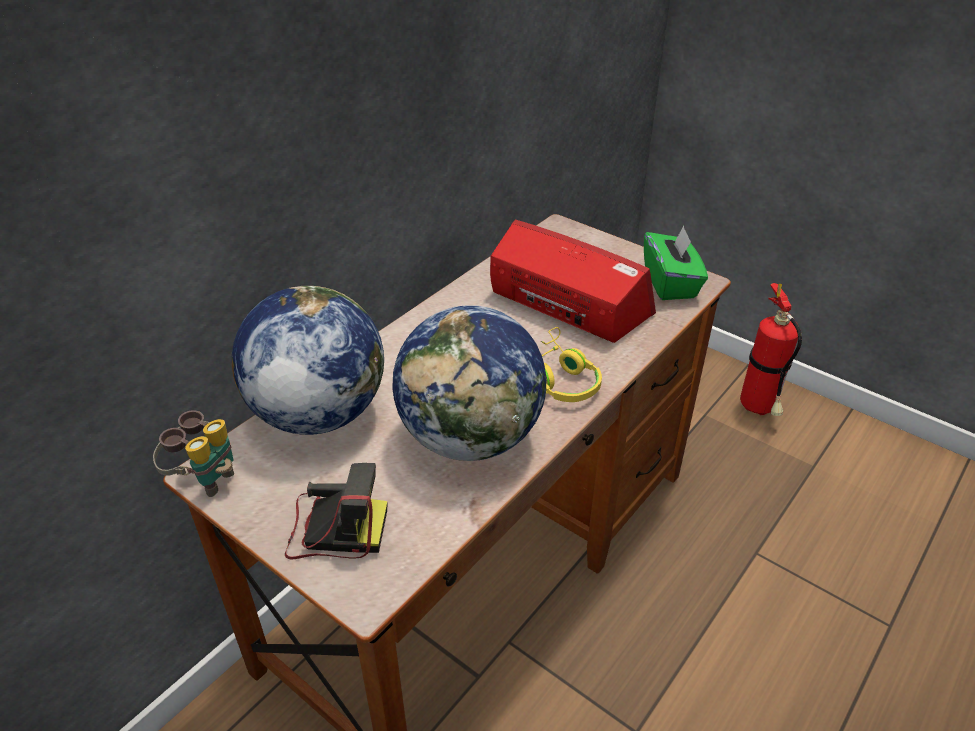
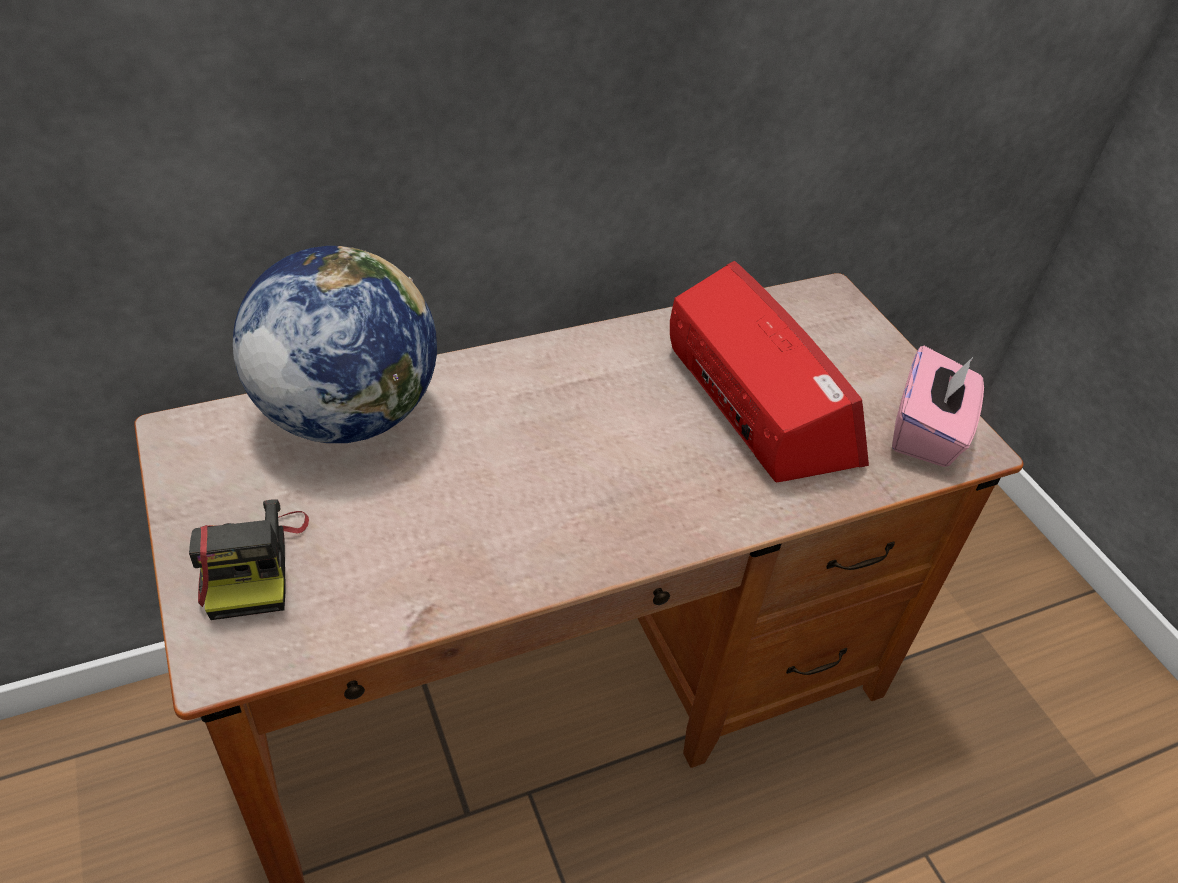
camera: 25 degrees right, 5 degrees up
(205, 478) = (174, 437): binoculars -> none
(334, 529) = (251, 563): camera -> camera turned 45 degrees clockwise
(471, 437) = (492, 526): globe -> none
(562, 378) = (667, 501): yellow headphones -> none
(670, 283) = (927, 432): green tissue box -> pink tissue box
(759, 410) = (1066, 661): fire extinguisher -> none

